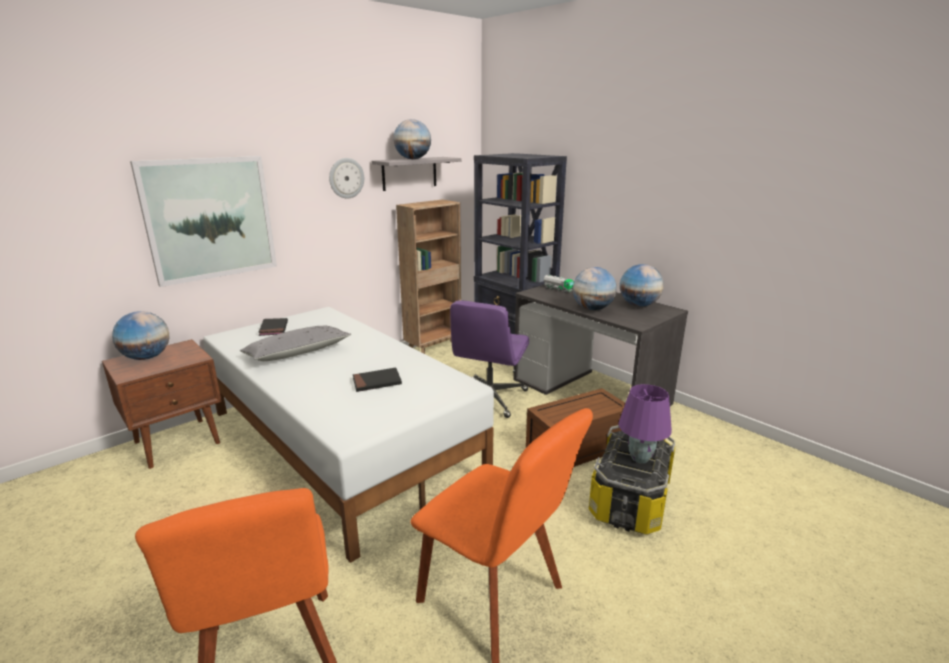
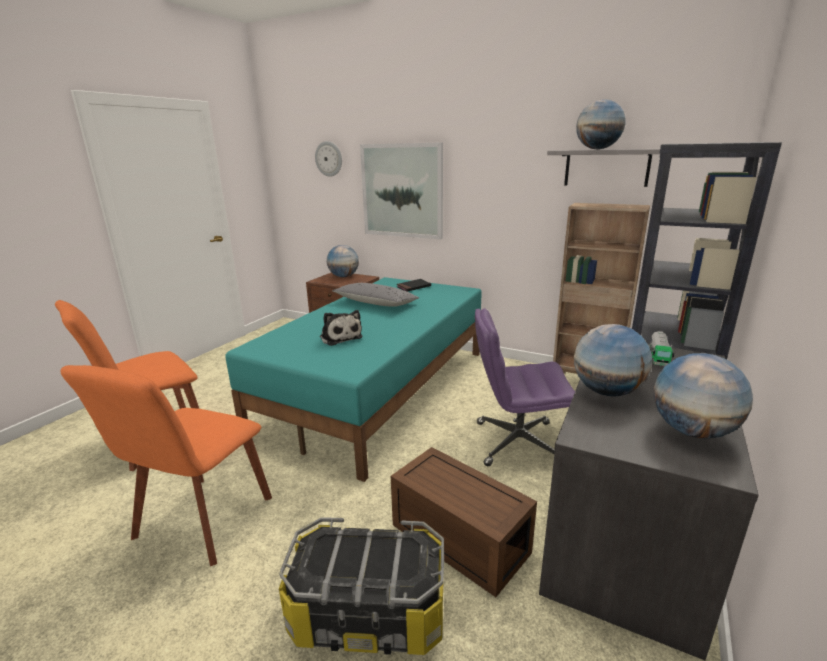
camera: 70 degrees right, 0 degrees up
(342, 442) = (380, 389): white bed -> turquoise bed
(346, 178) = (521, 167): wall clock -> wall clock (329, 159)
(377, 382) = (340, 337): black book -> plush toy
(640, 459) = (356, 562): purple table lamp -> none

